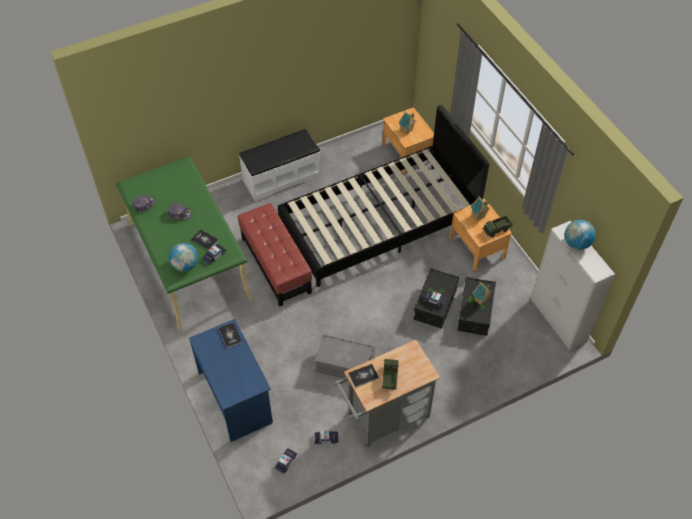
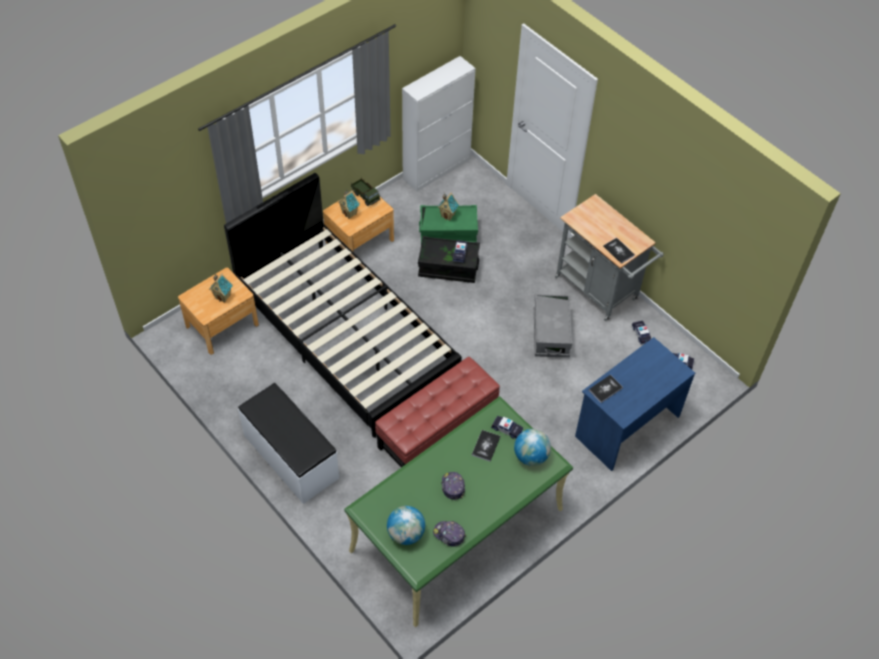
camera: 105 degrees left, 0 degrees up
(389, 378) = (612, 230): toy truck -> none
(475, 312) = (448, 233): black storage box -> green storage box
(576, 244) = (431, 82): globe -> globe (406, 534)

